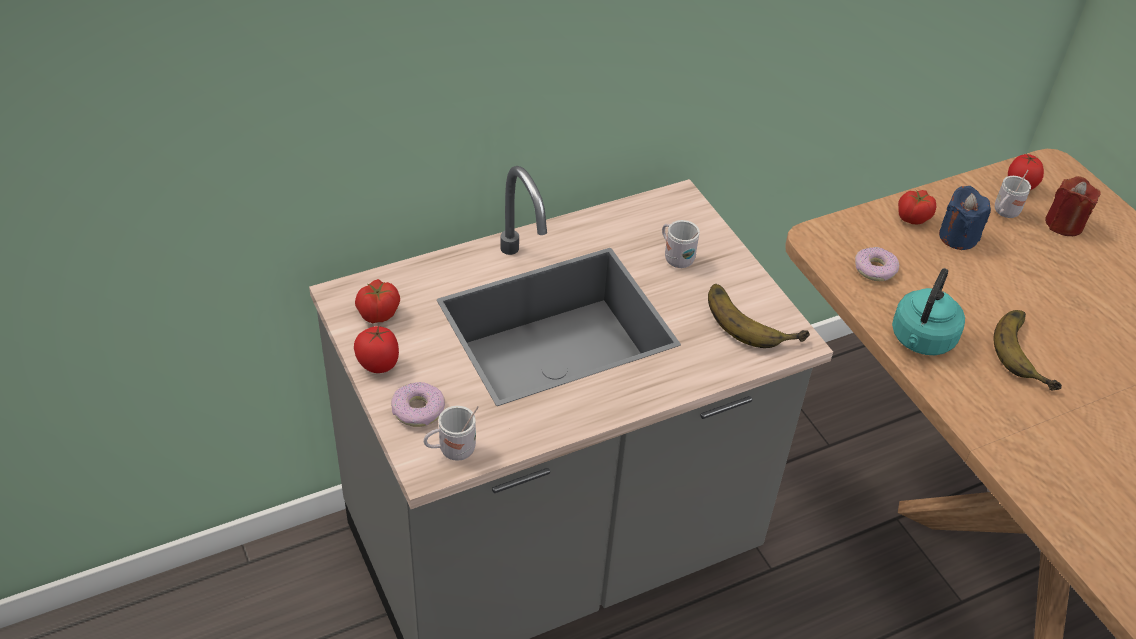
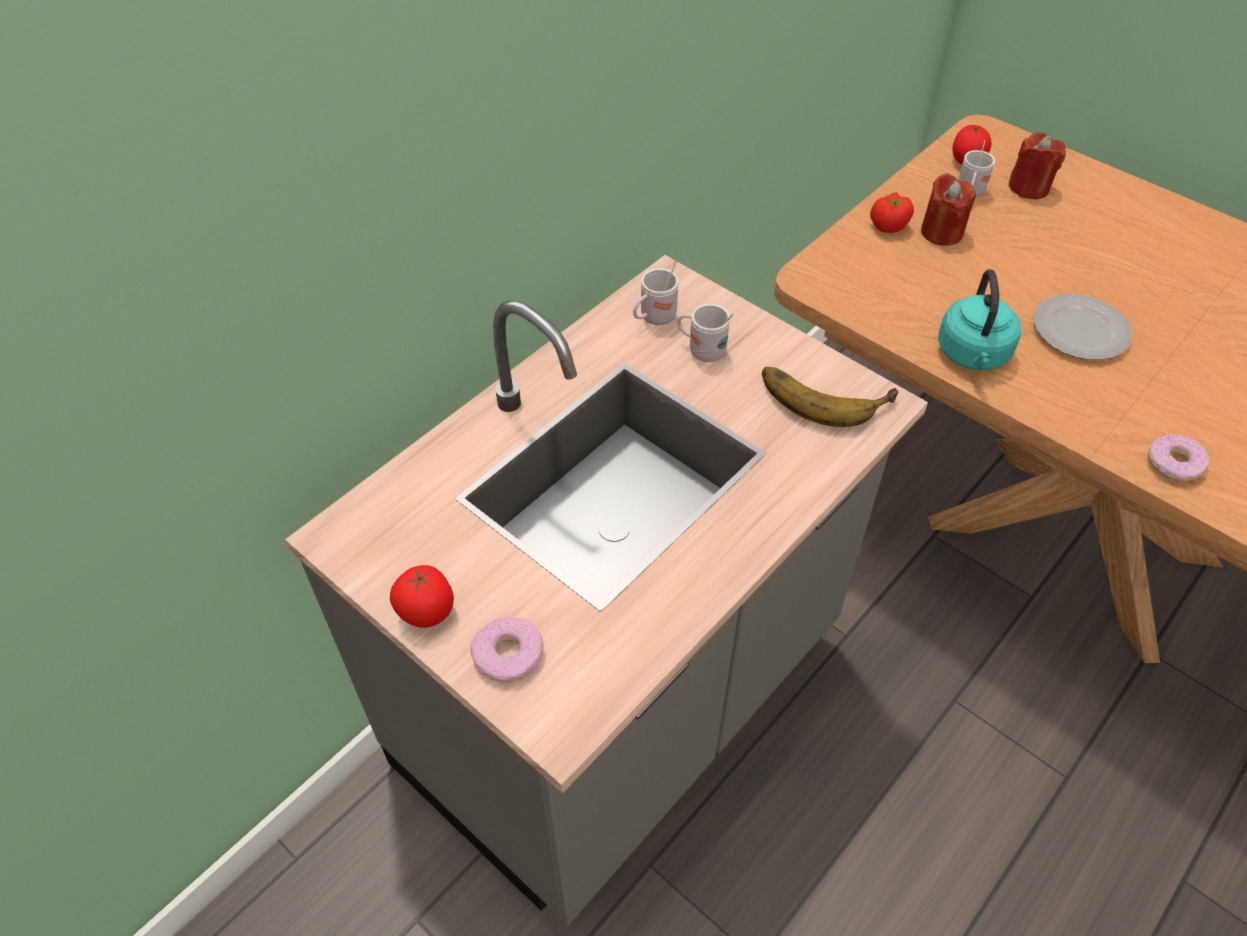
camera: 20 degrees left, 5 degrees up
(378, 314) = (392, 544): tomato -> none
(452, 451) = (578, 694): white mug -> white mug (654, 319)
(875, 269) = (884, 293): donut -> donut (1174, 464)
(958, 237) = (941, 232): blue candle -> red candle
(1029, 352) = (1079, 332): banana -> plate

